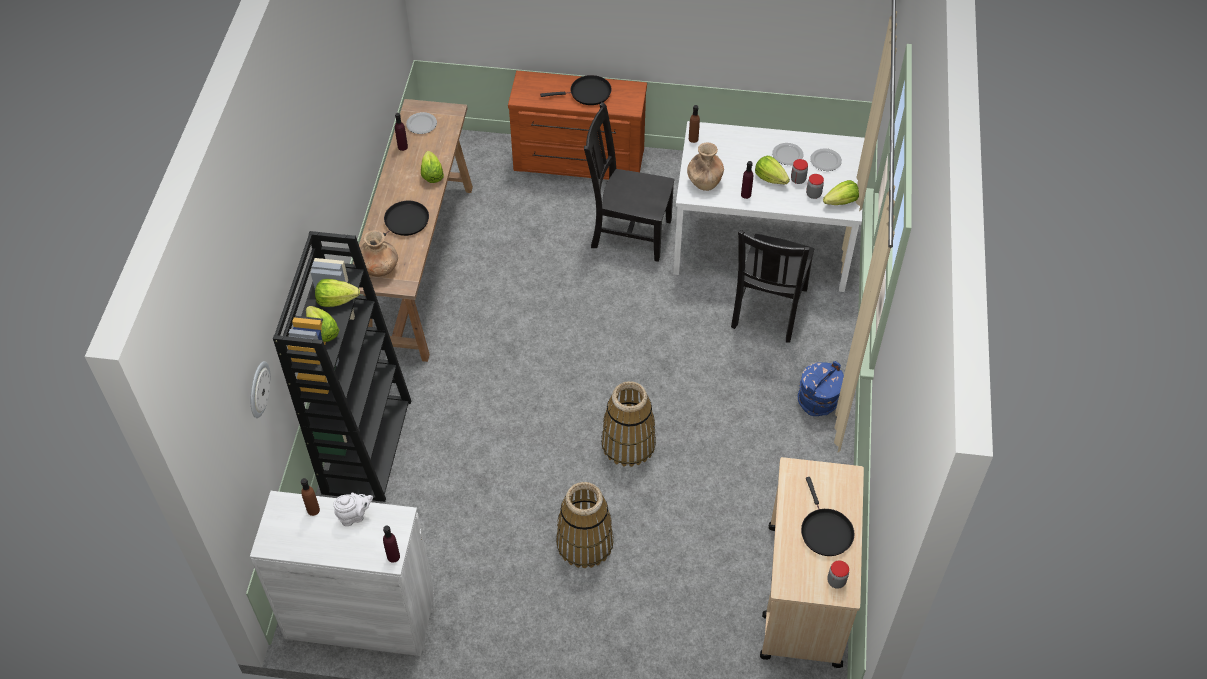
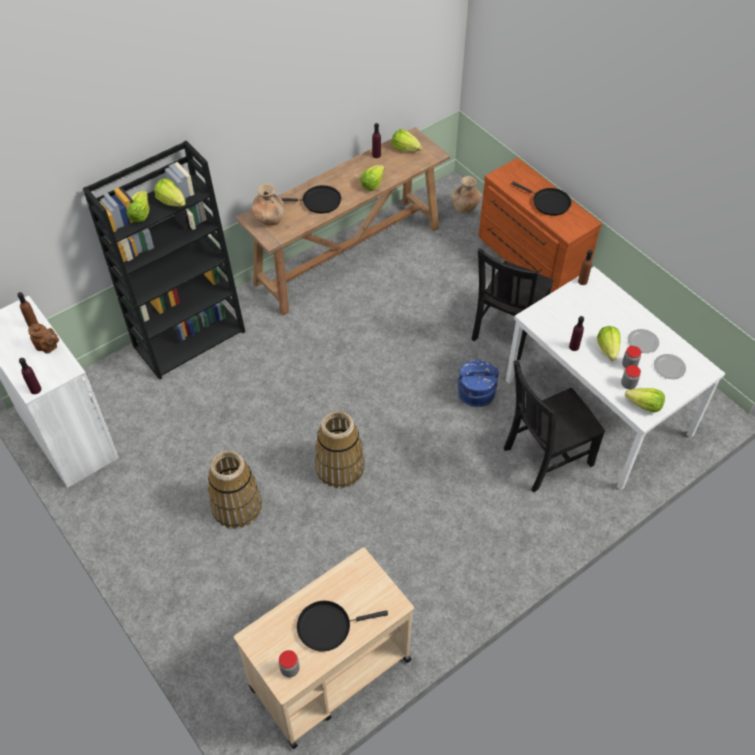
camera: 45 degrees right, 0 degrees up
(258, 389) = (50, 216): wall clock -> none
(354, 516) = (48, 347): white teapot -> brown teapot
(421, 124) = (405, 148): plate -> lettuce
(628, 232) = (507, 330): black chair -> black chair turned 120 degrees counterclockwise
(704, 181) = (554, 315): brown vase -> brown vase (465, 207)
(818, 401) = (505, 551): blue bucket -> blue bucket (476, 395)
(825, 531) = (328, 626): black frying pan -> black frying pan turned 45 degrees clockwise

